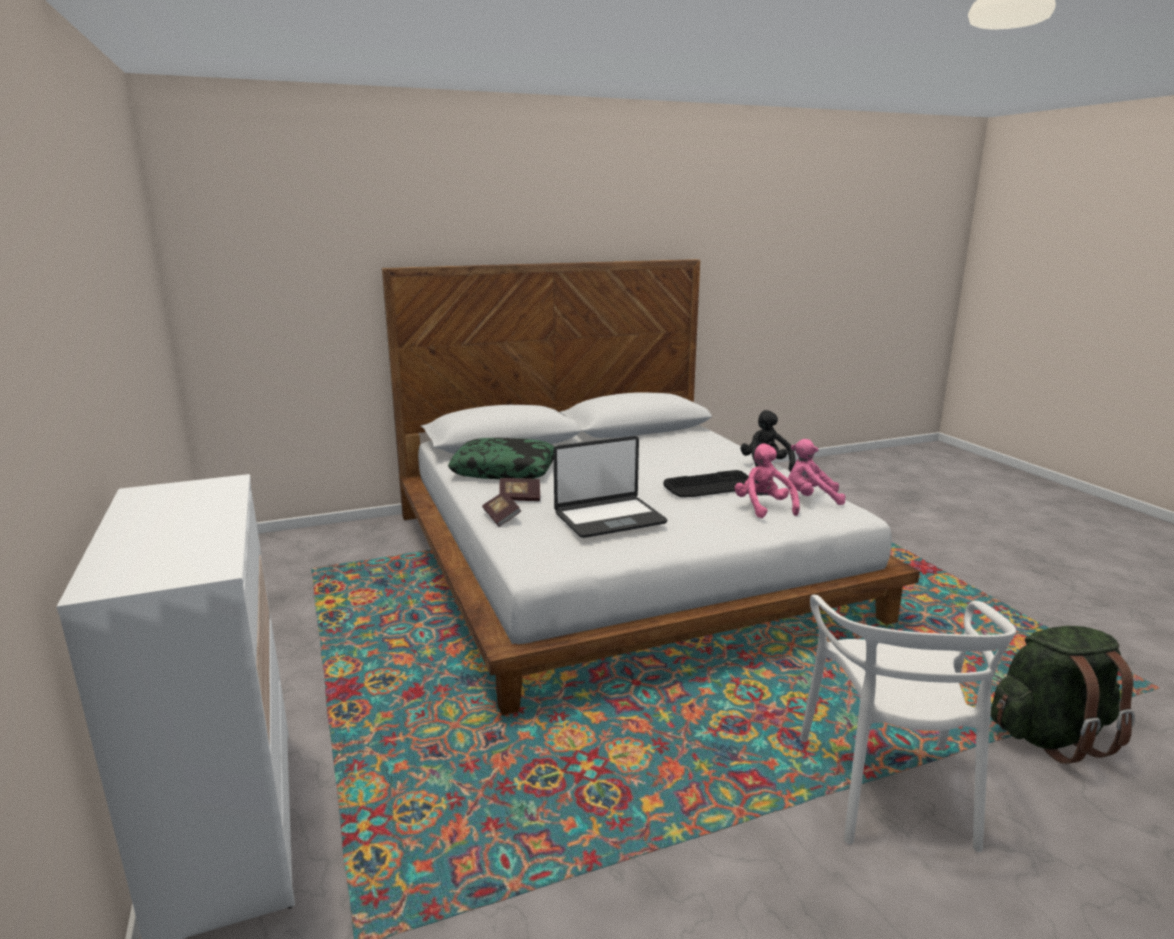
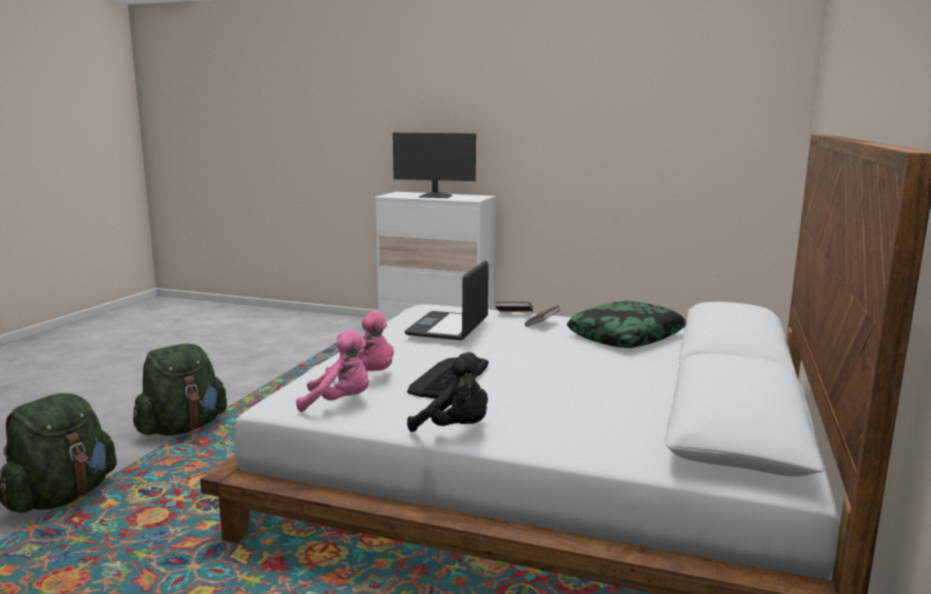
camera: 130 degrees right, 5 degrees down
(192, 521) = (435, 196): none -> monitor
(811, 498) = (339, 403): pink plush toy -> pink plush toy turned 45 degrees clockwise
(889, 788) = (182, 428): white chair -> green backpack

